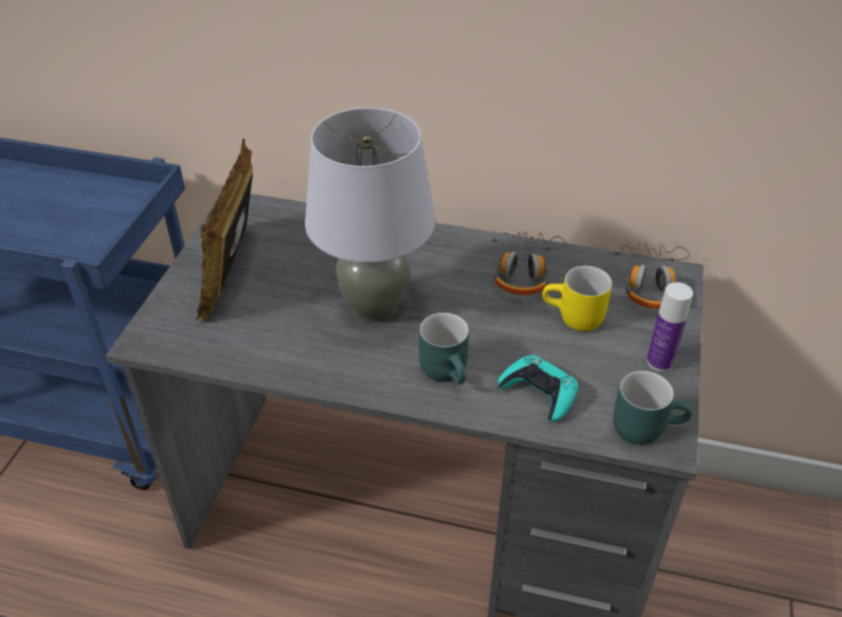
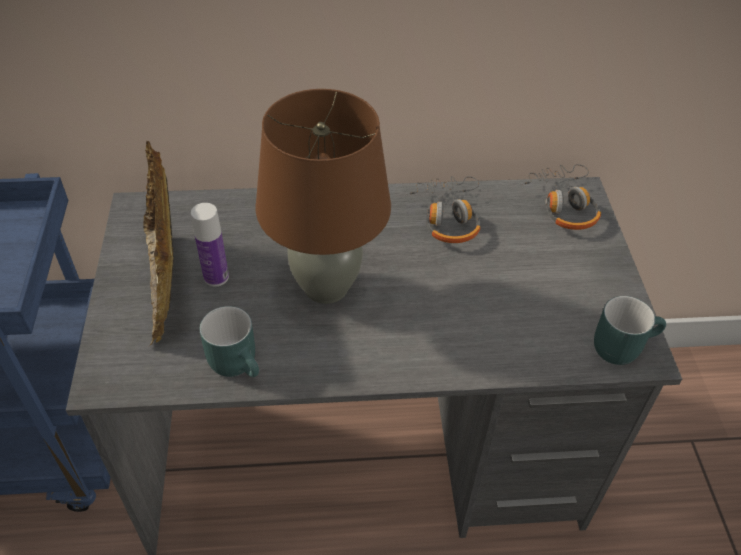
camera: 20 degrees left, 5 degrees up
(373, 307) = (325, 287): grey table lamp -> brown table lamp
(449, 371) = (427, 336): turquoise mug -> turquoise mug (239, 363)
(539, 393) = (517, 336): turquoise game controller -> none
(573, 319) = (514, 255): yellow mug -> none
(660, 362) = (605, 279): bottle -> bottle (216, 277)

